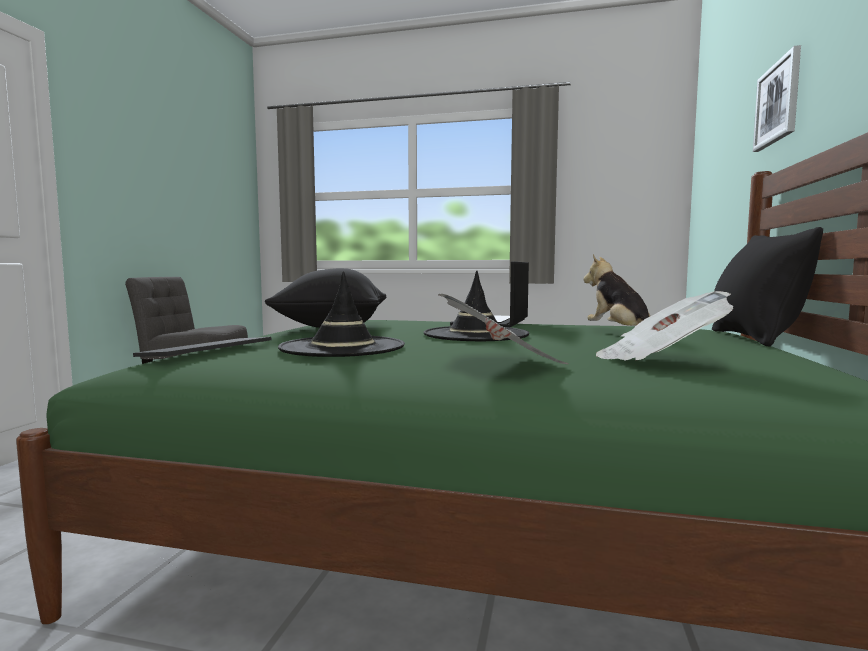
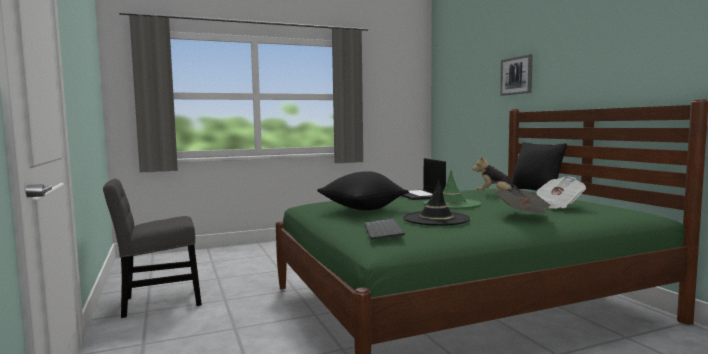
camera: 35 degrees left, 0 degrees up
(475, 335) = (451, 204): black hat -> green hat

